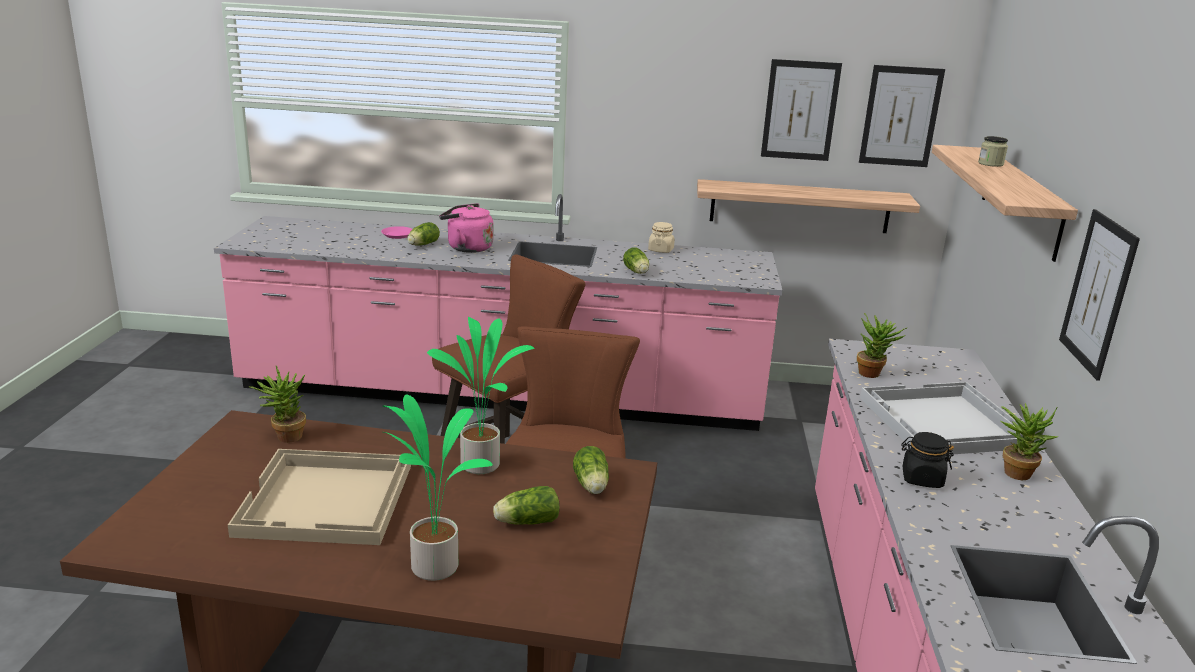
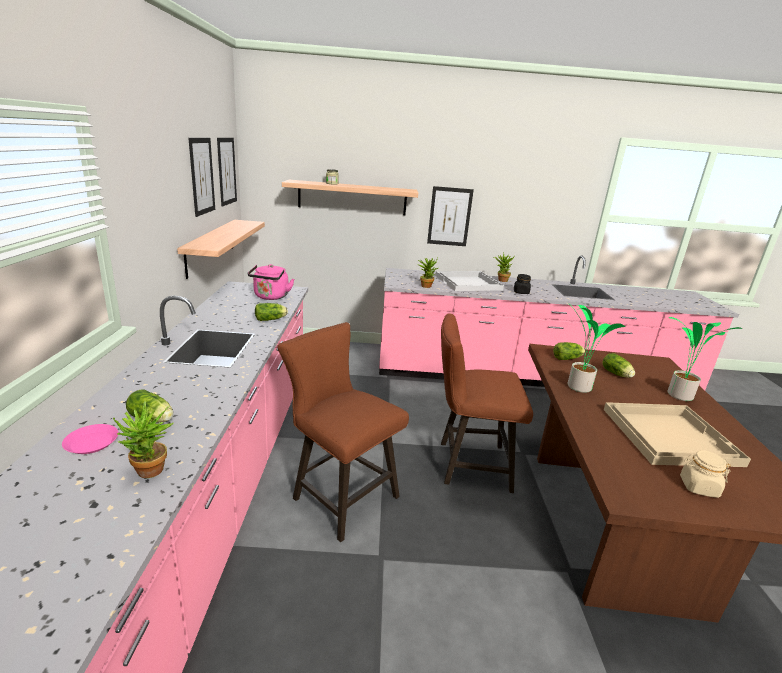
camera: 95 degrees left, 0 degrees up
(284, 437) = (621, 468): potted plant -> potted plant (149, 474)
(467, 248) = (178, 389): pink kettle -> pink kettle (270, 297)
(660, 250) = (215, 309): beige jar -> beige jar (698, 487)

